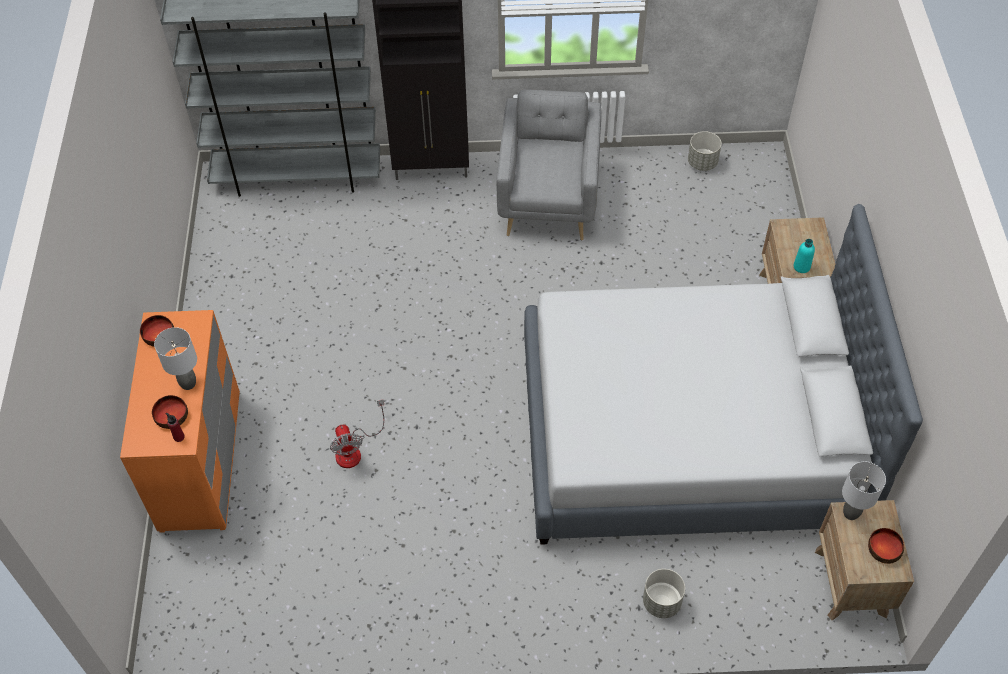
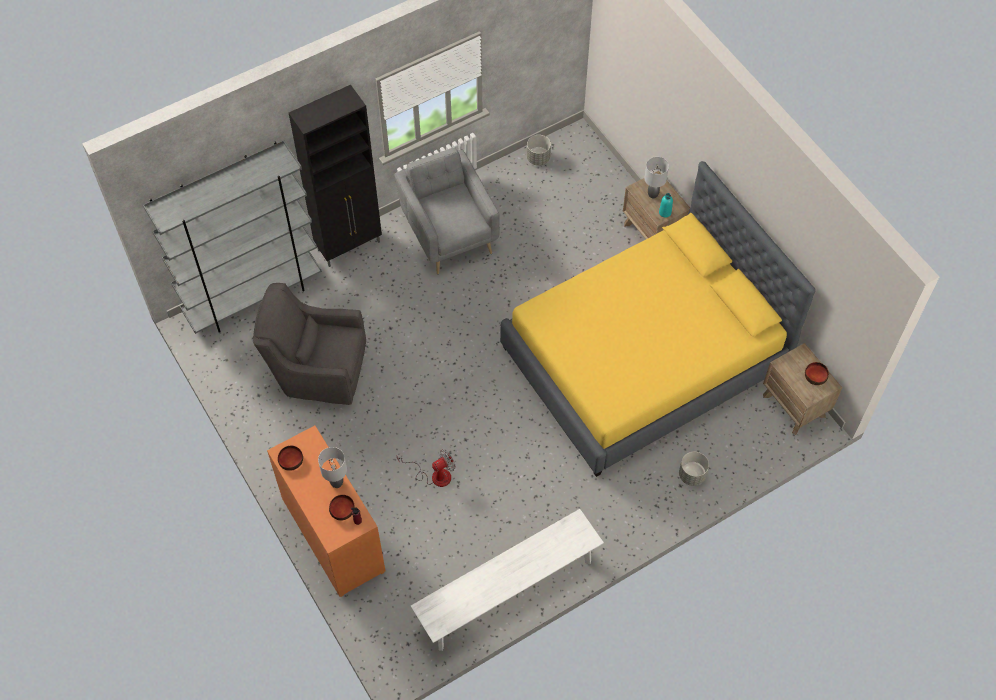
camera: 30 degrees left, 5 degrees up
(308, 279) = (317, 371): none -> grey armchair
(345, 627) = (508, 592): none -> white bench
(354, 449) = (434, 475): fan -> fan turned 75 degrees counterclockwise
(689, 434) = (644, 358): grey bed -> yellow bed
(851, 513) = (785, 363): grey table lamp -> grey table lamp (653, 194)

